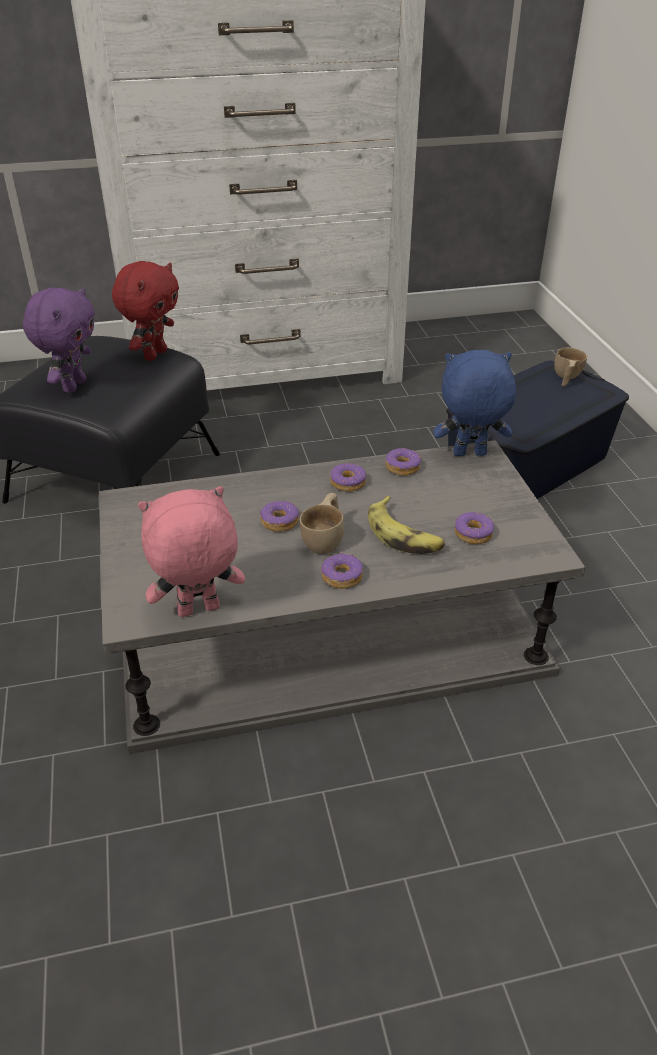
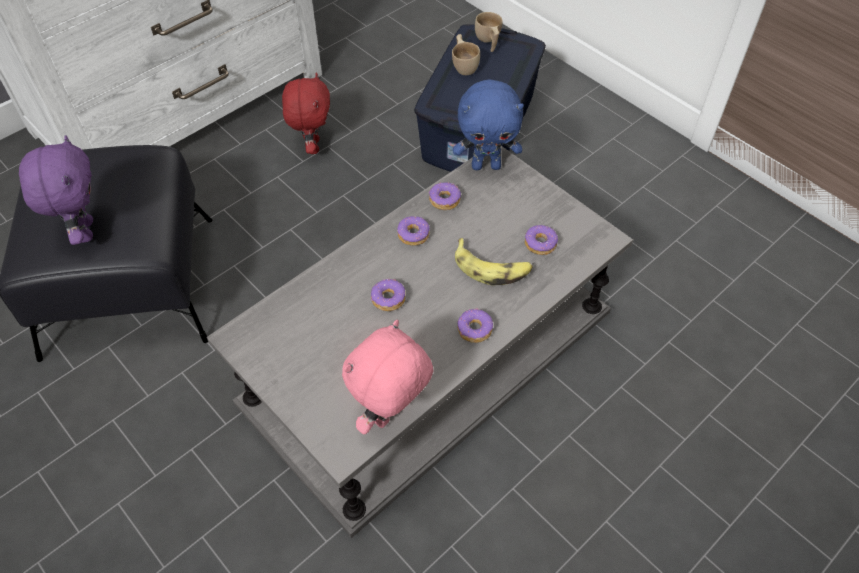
camera: 30 degrees left, 15 degrees up
(154, 354) = (133, 160): red plush toy -> red plush toy (312, 146)
(326, 539) = (436, 299): beige cup -> beige cup (464, 65)
(469, 455) = (486, 165): blue plush toy -> blue plush toy turned 150 degrees counterclockwise

